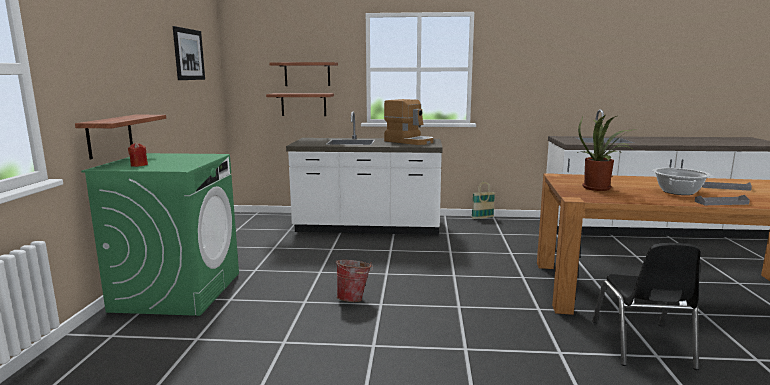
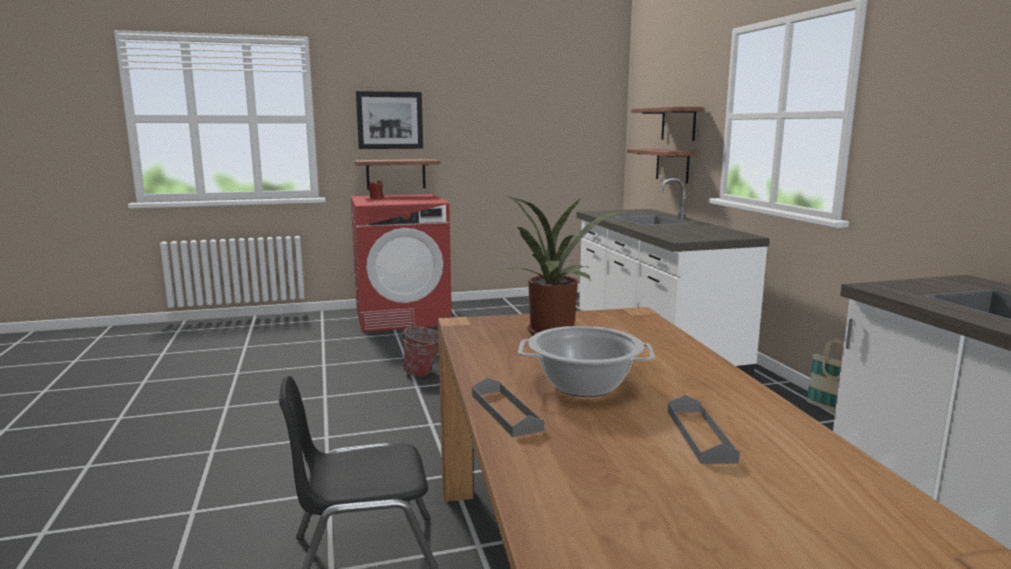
camera: 70 degrees right, 0 degrees up
(178, 291) = (403, 317): green washing machine -> red washing machine
(189, 54) = (545, 102): picture -> picture (390, 120)
(409, 141) = (699, 231): coffee machine -> none

